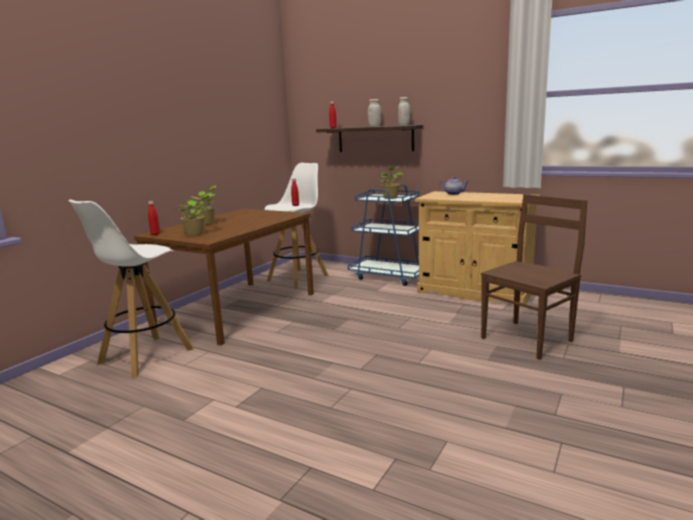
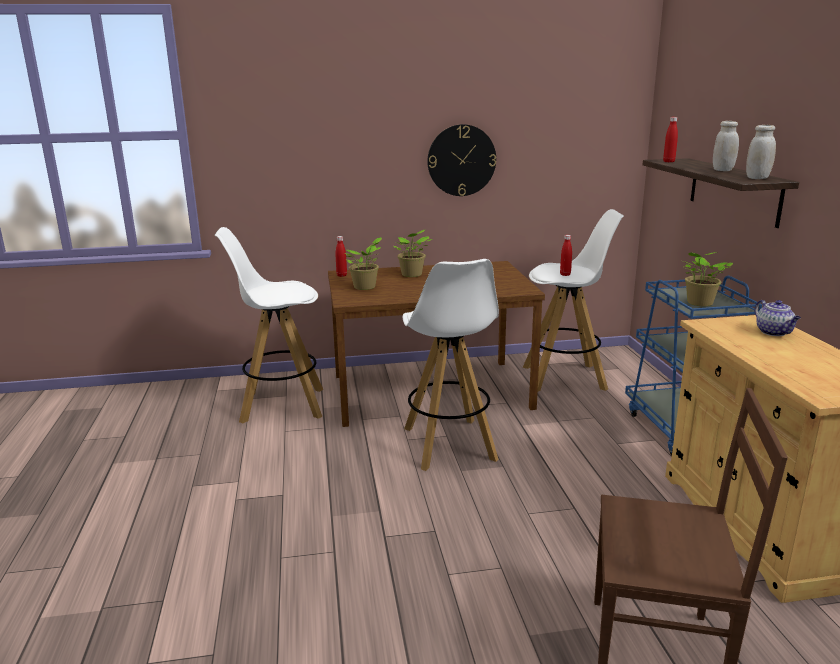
camera: 50 degrees right, 5 degrees up
(201, 139) = (461, 160): none -> wall clock
(303, 323) = (449, 444): none -> white stool

